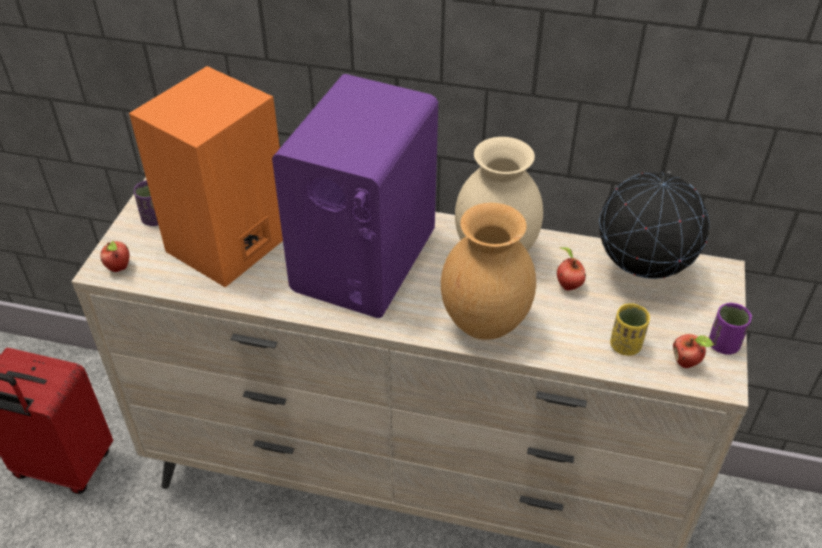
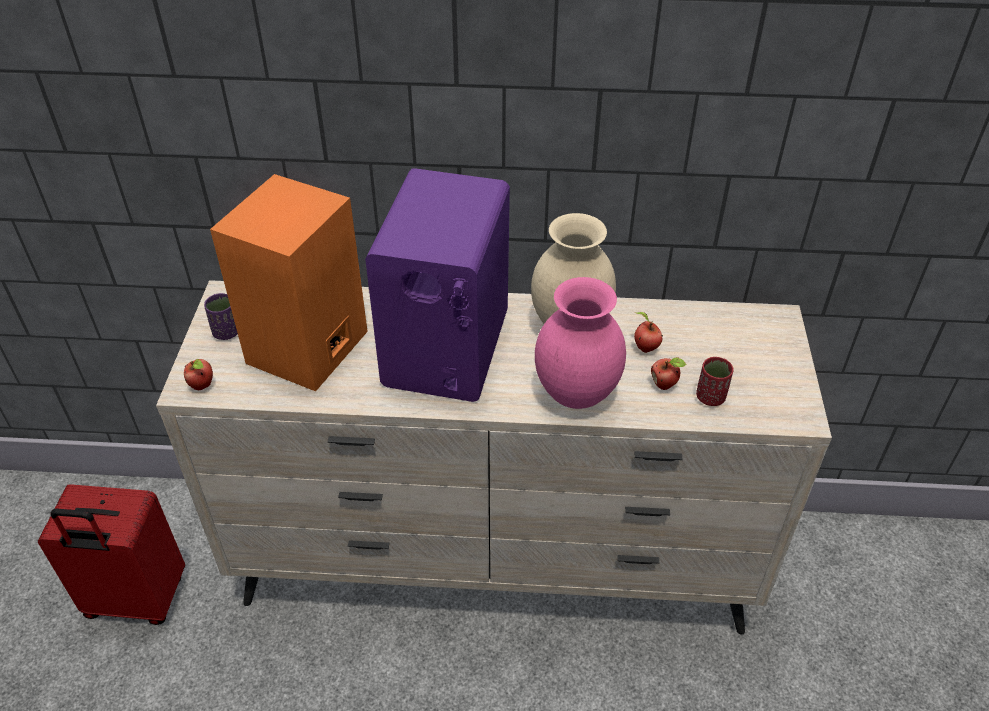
camera: 10 degrees left, 0 degrees up
(485, 323) = (577, 393): brown vase -> pink vase
(625, 346) = (710, 397): yellow cup -> red cup
(641, 274) = (709, 328): globe -> none
(686, 363) = (769, 405): apple -> apple (665, 385)
(723, 345) = (797, 385): purple cup -> none

